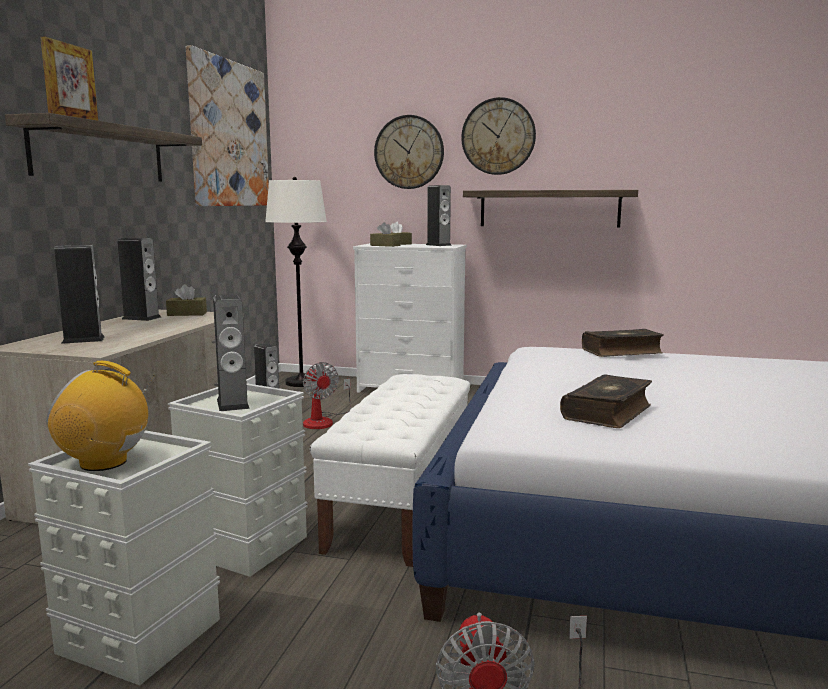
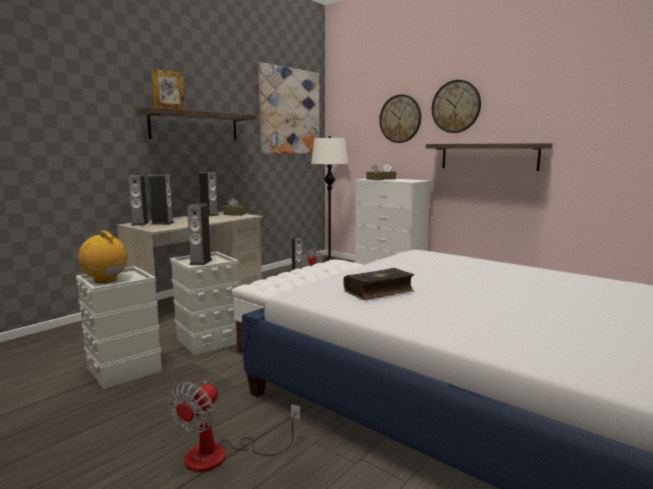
camera: 25 degrees right, 0 degrees up
(438, 245) = (410, 180): speaker -> speaker (140, 223)
(622, 352) = (466, 258): book -> none

